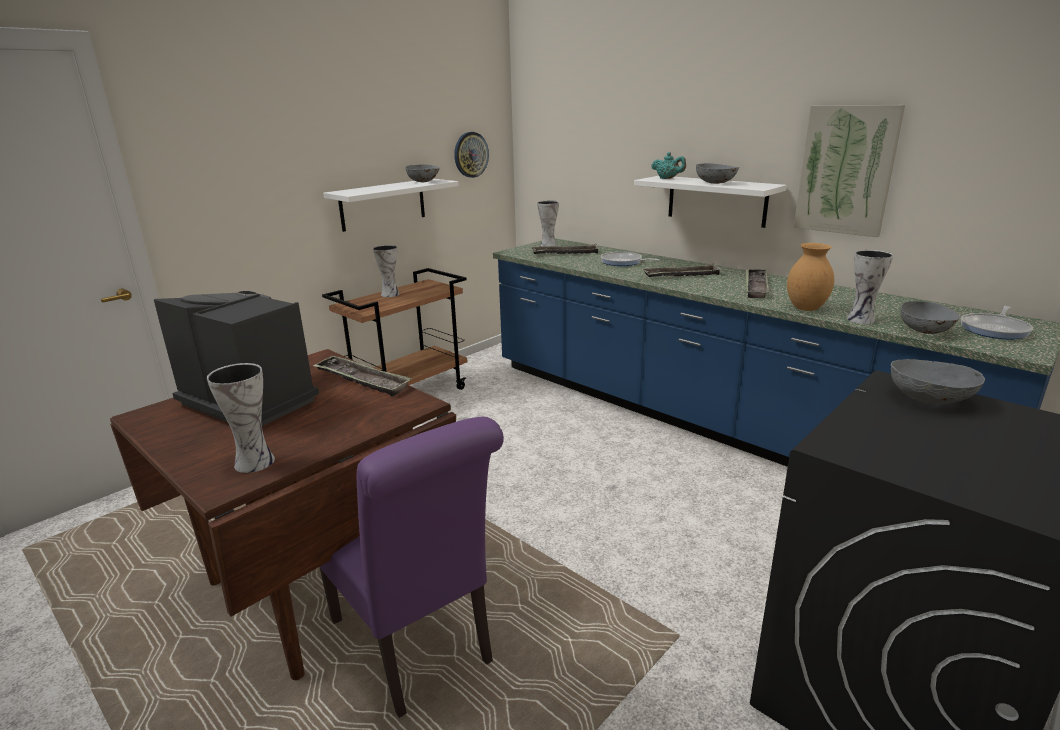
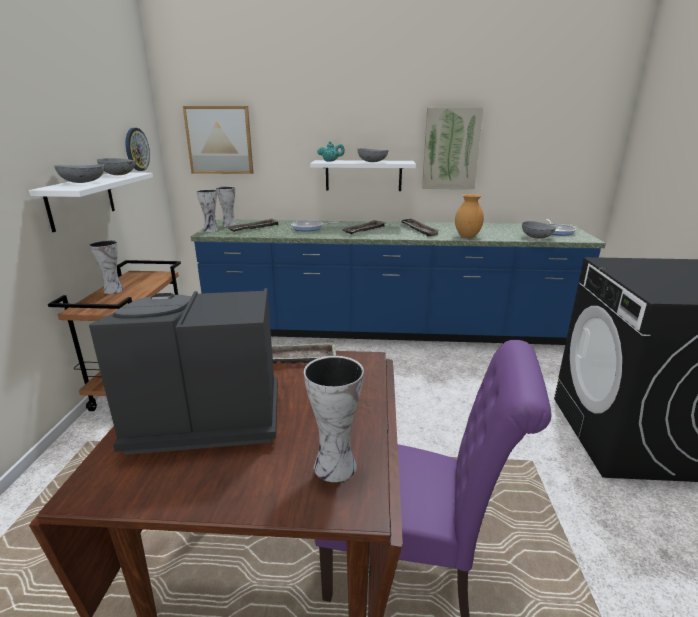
camera: 40 degrees left, 0 degrees up
(563, 146) = (219, 140): none -> picture
(862, 320) = (502, 237): vase -> vase (212, 230)
(929, 399) = (632, 264): grey bowl -> grey bowl (83, 182)

